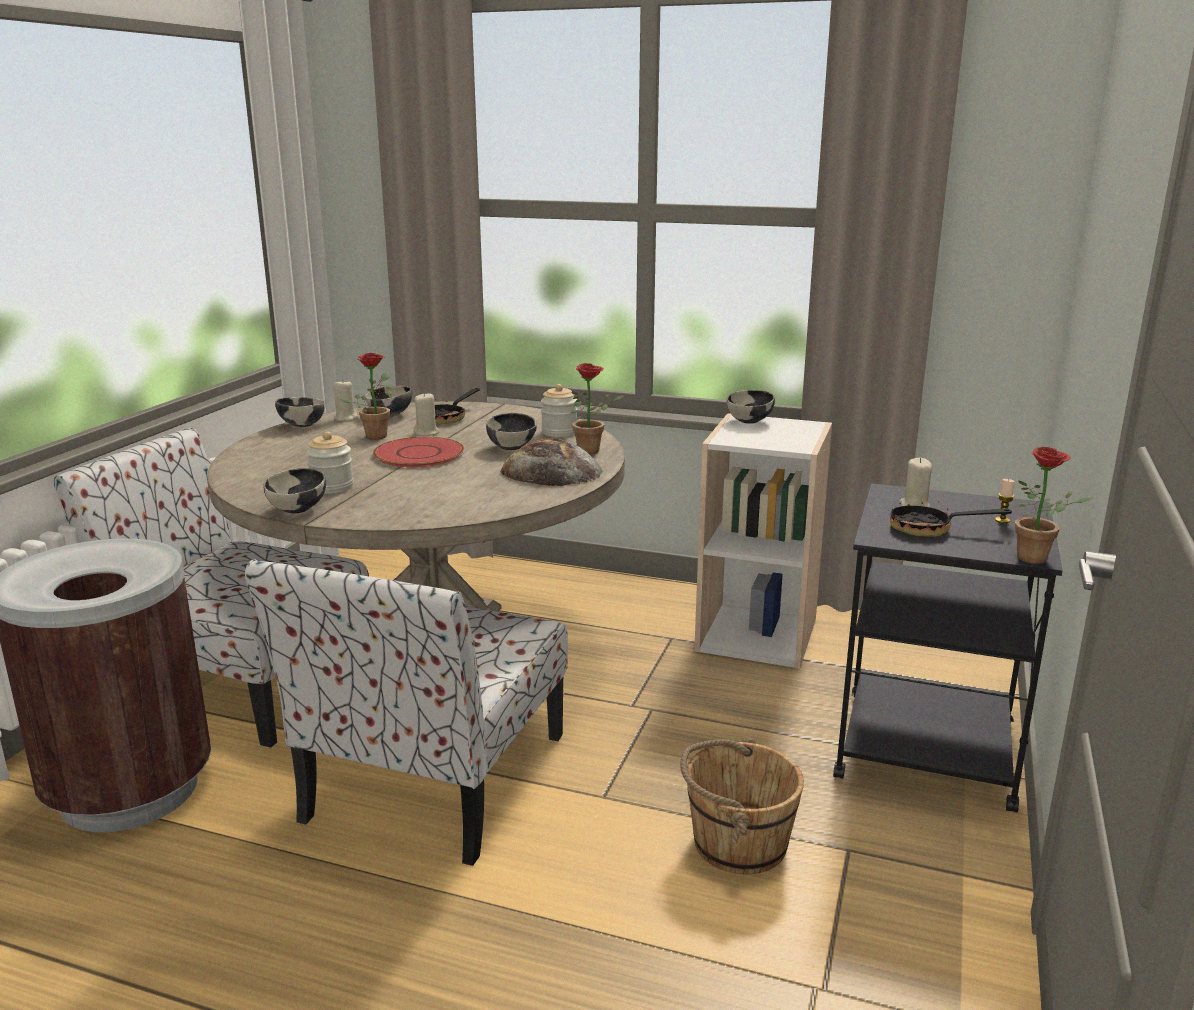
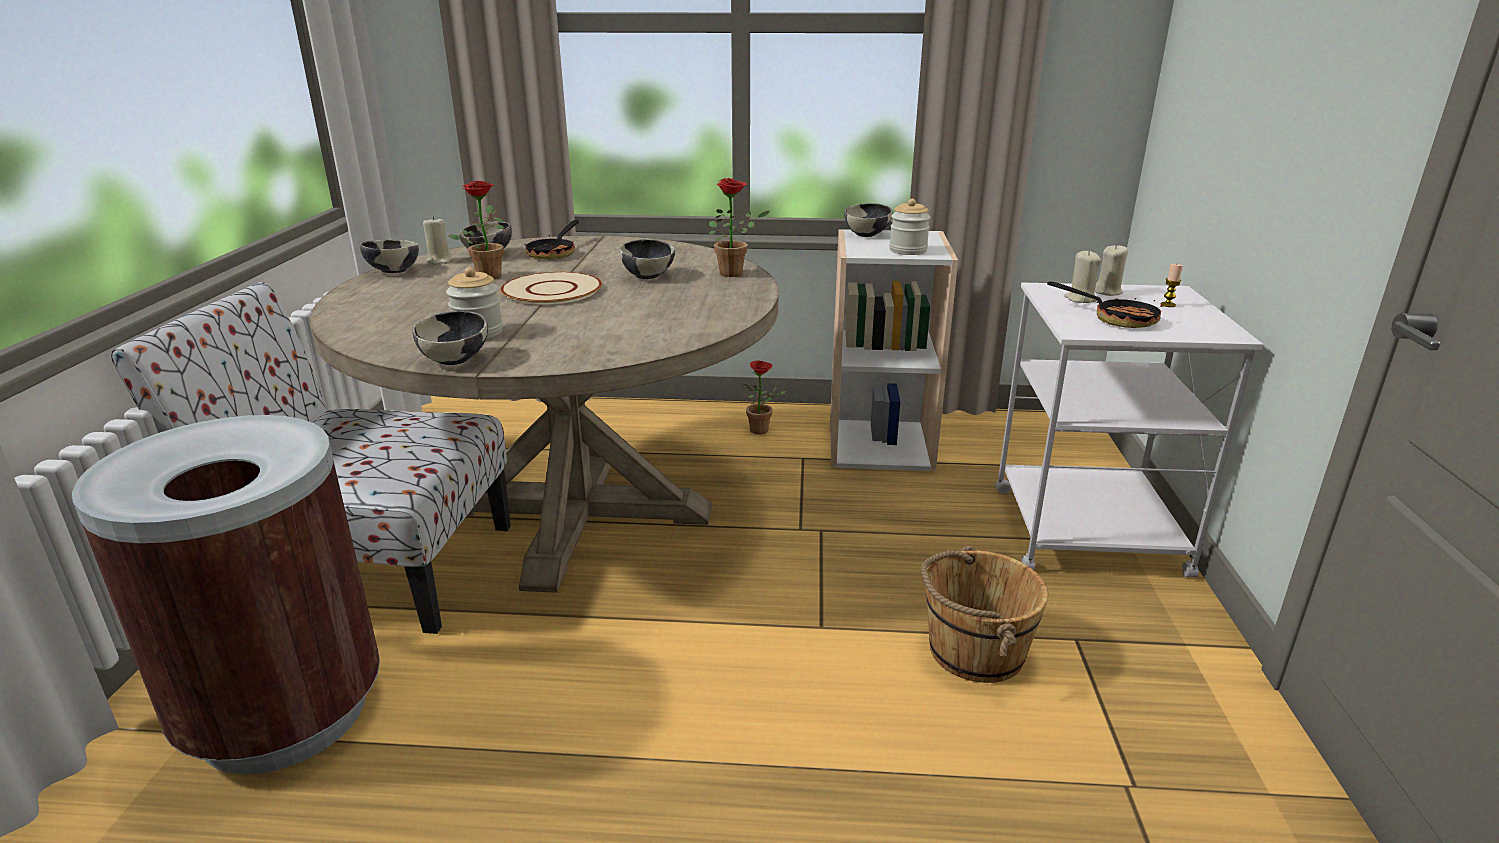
camera: 15 degrees left, 5 degrees up
(418, 454) = (551, 290): red plate -> beige plate
(427, 433) = (543, 269): beige candle -> beige candle (1107, 292)
(433, 780) = (638, 640): chair -> none
(551, 471) = (710, 296): bread -> none
(559, 432) = (685, 258): jar -> jar (908, 250)
(926, 751) = (1087, 533): black cart -> white cart
(930, 529) = (1115, 318): frying pan -> frying pan turned 135 degrees counterclockwise
(1038, 559) = (1234, 336): potted plant -> potted plant (763, 430)

